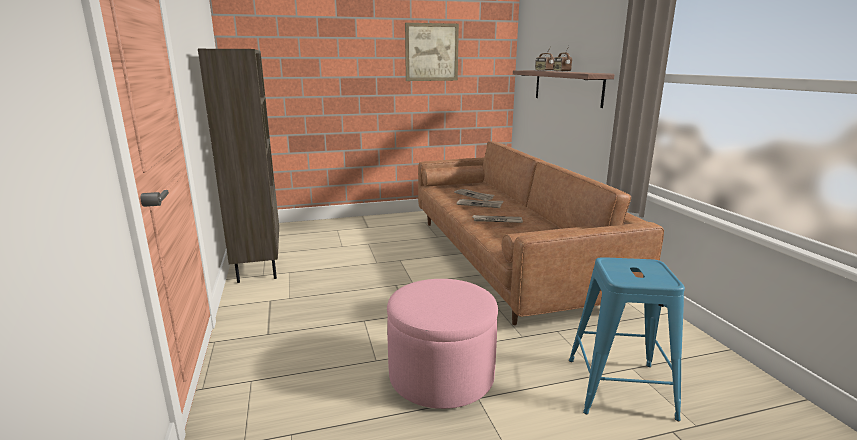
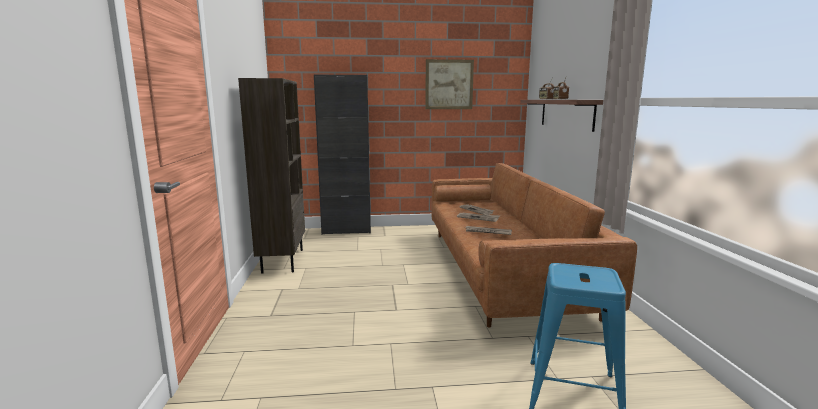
camera: 10 degrees right, 5 degrees down
(321, 223) = (346, 230): none -> black cabinet
(441, 376) = (405, 364): pink ottoman -> none

